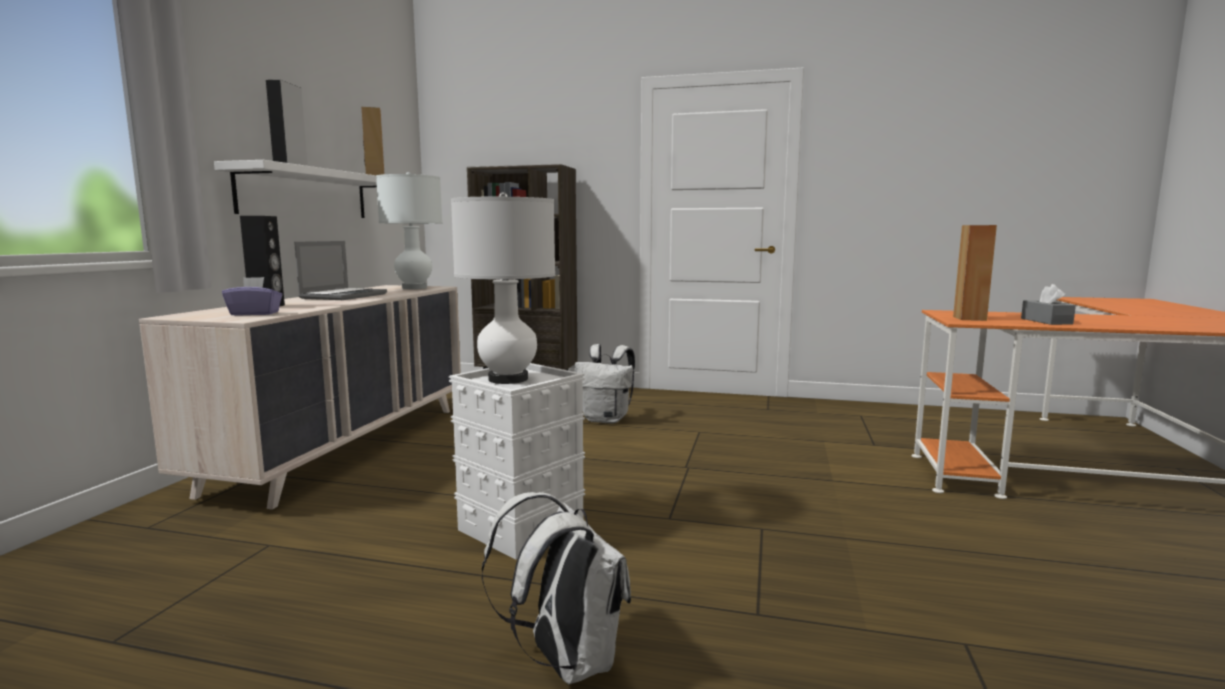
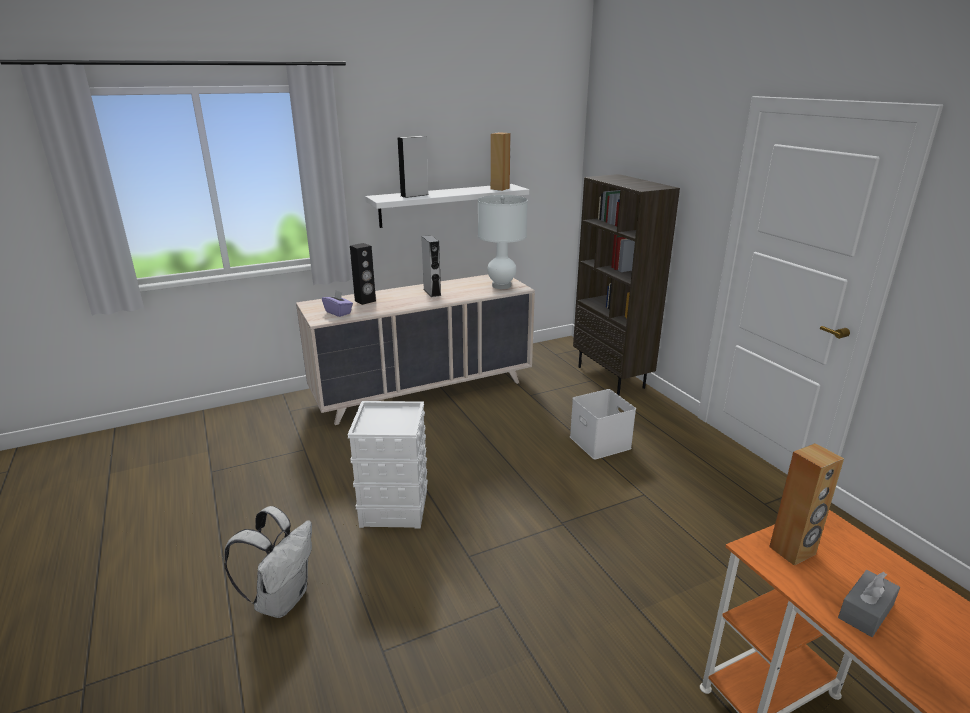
camera: 50 degrees right, 15 degrees up
(344, 296) = (432, 292): laptop -> grey speaker
(508, 379) = (386, 417): white table lamp -> none
(607, 419) = (601, 443): white backpack -> white storage box

